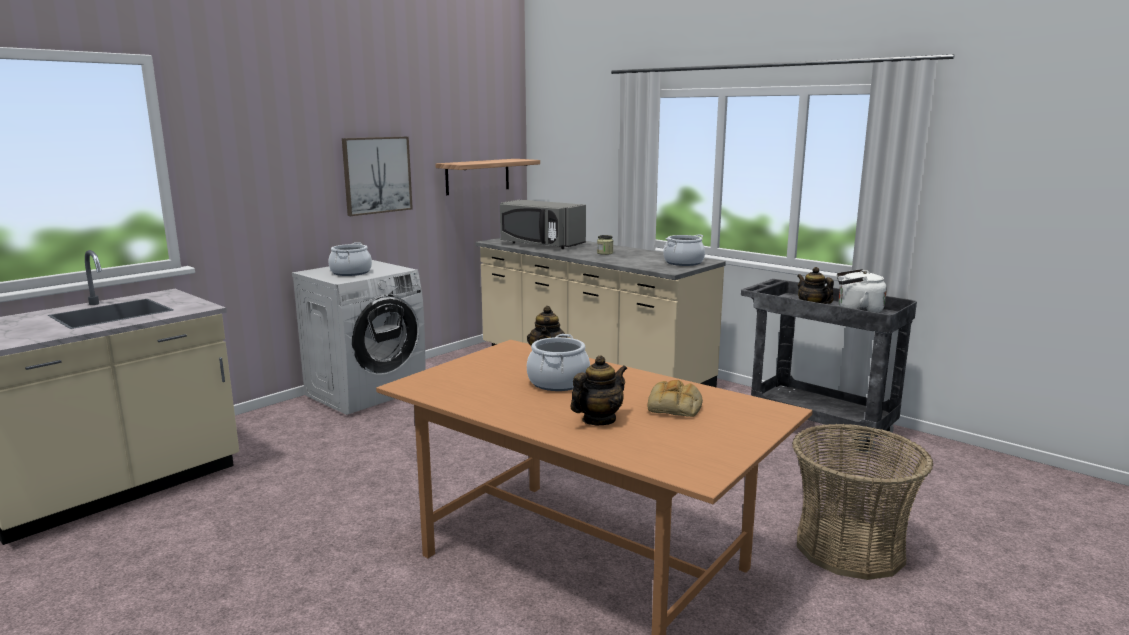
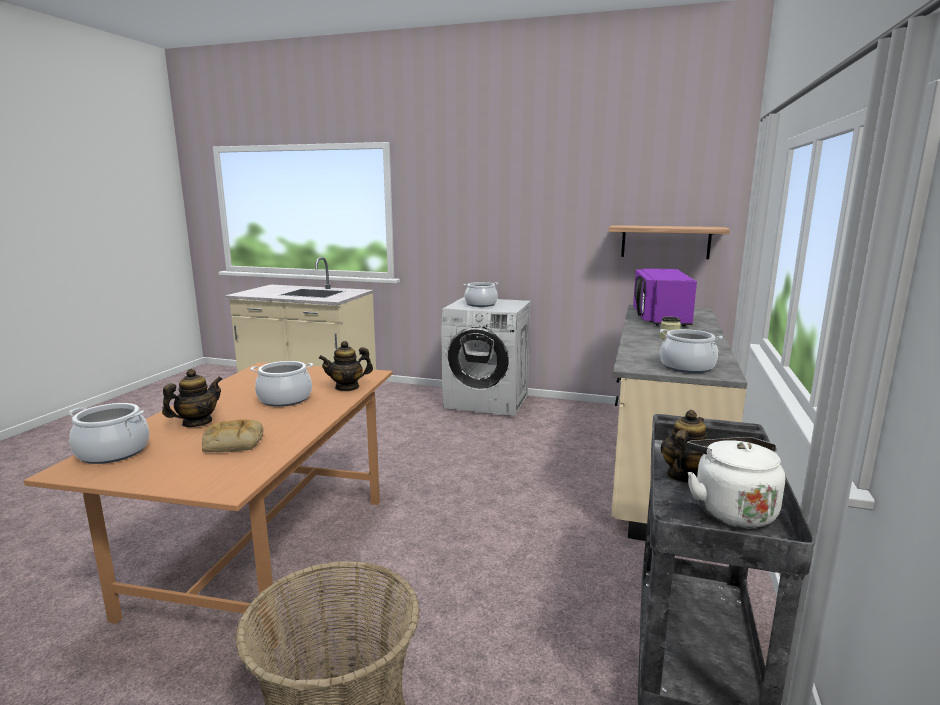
camera: 65 degrees right, 0 degrees up
(377, 175) = (546, 231): picture -> none
(540, 244) = (659, 318): grey microwave -> purple microwave
(598, 420) = (197, 423): teapot -> teapot turned 75 degrees counterclockwise
(661, 457) = (113, 452): none -> cooking pot

